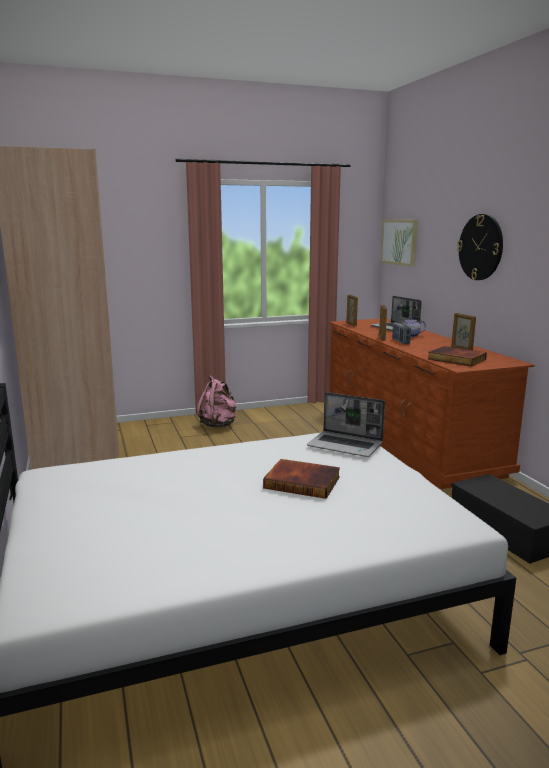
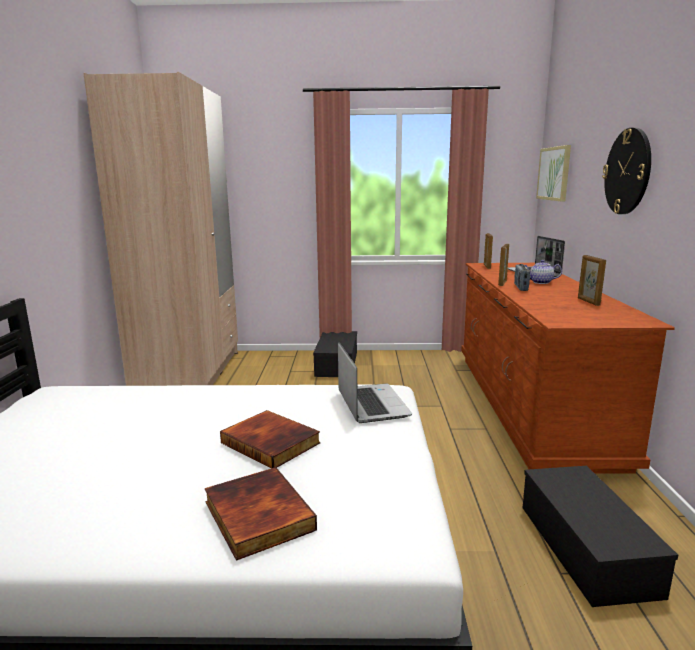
camera: 20 degrees right, 0 degrees up
(219, 425) = (336, 363): pink backpack -> black storage box
(346, 445) = (371, 404): laptop -> laptop turned 150 degrees counterclockwise
(456, 359) = (566, 312): book -> book (256, 516)

